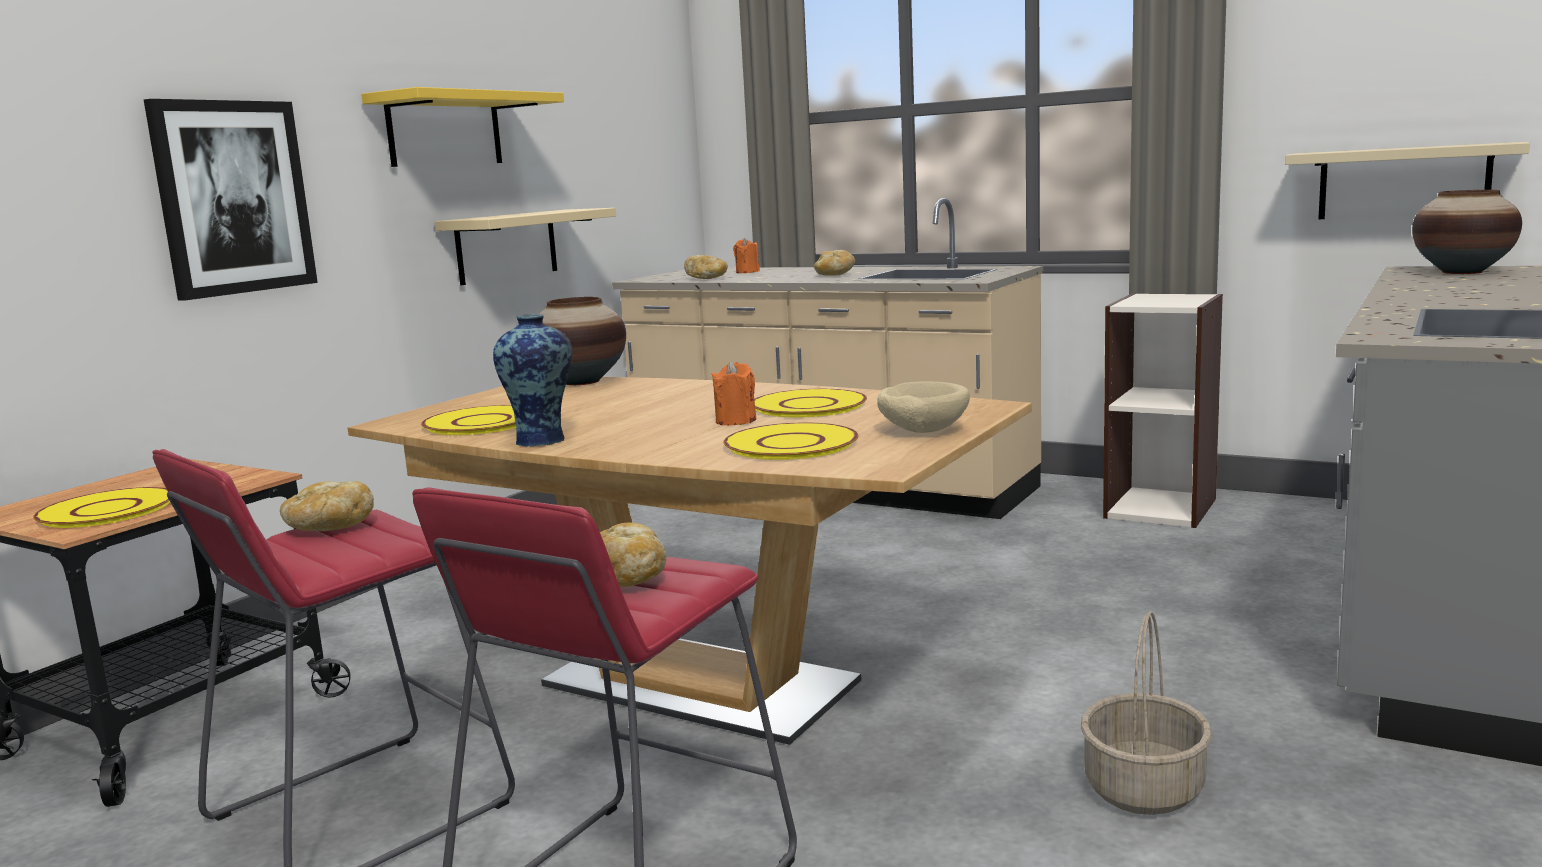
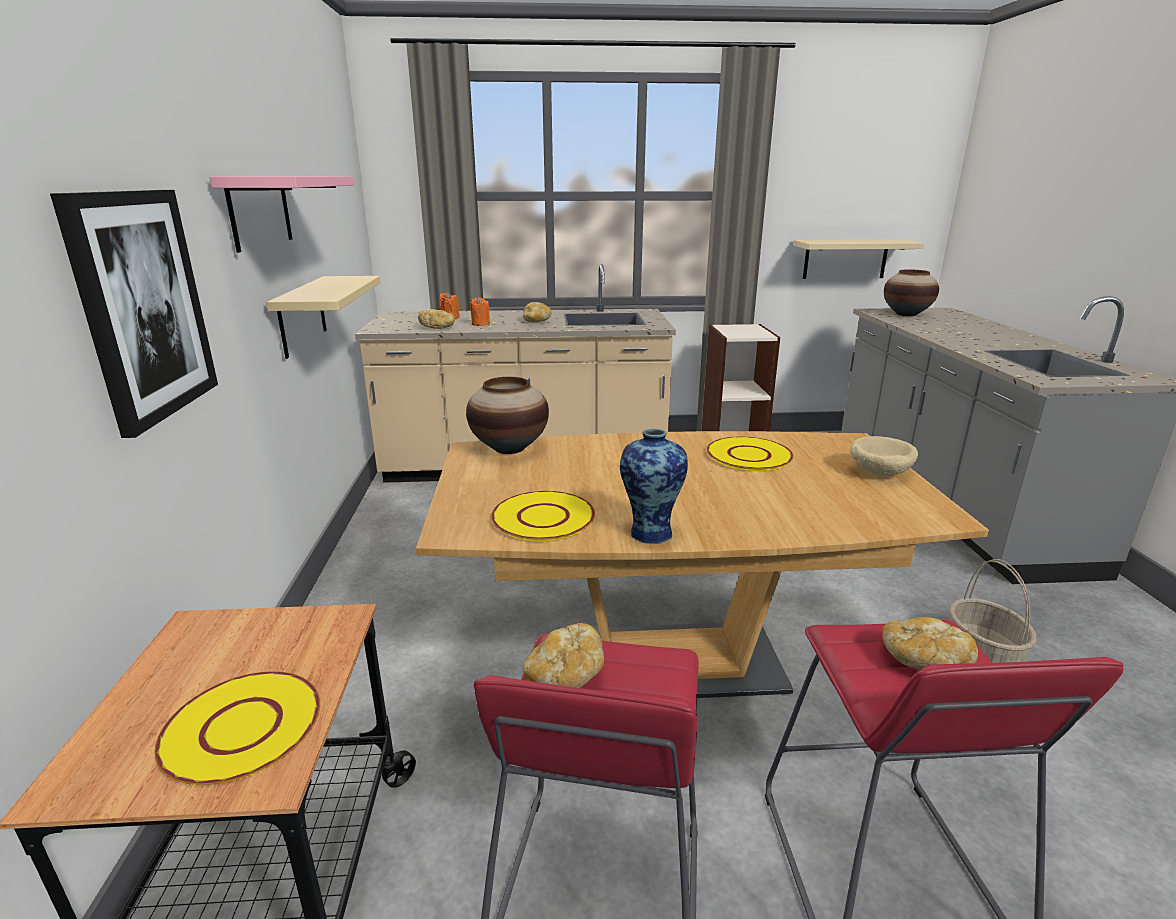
camera: 35 degrees left, 10 degrees up
(445, 130) = (260, 211): yellow shelf -> pink shelf
(736, 421) = (741, 481): orange candle -> orange candle (480, 324)
(790, 444) = (837, 502): yellow plate -> none

